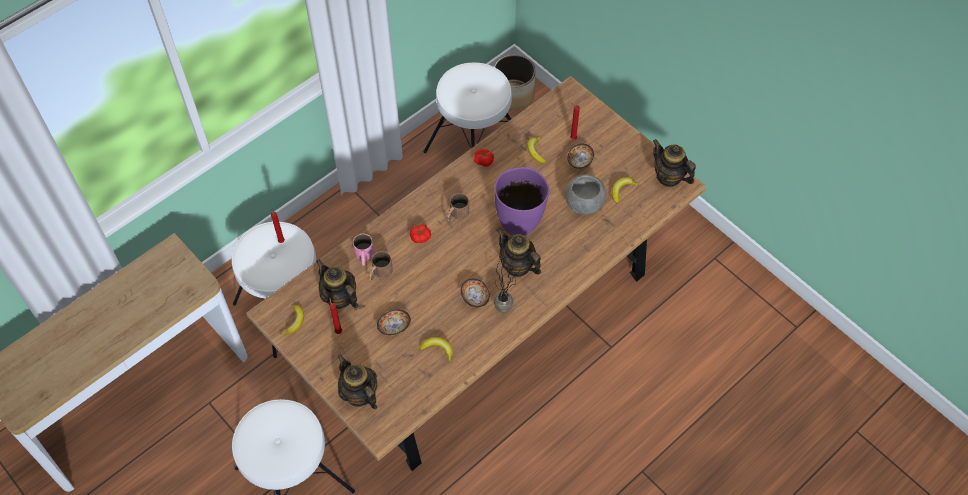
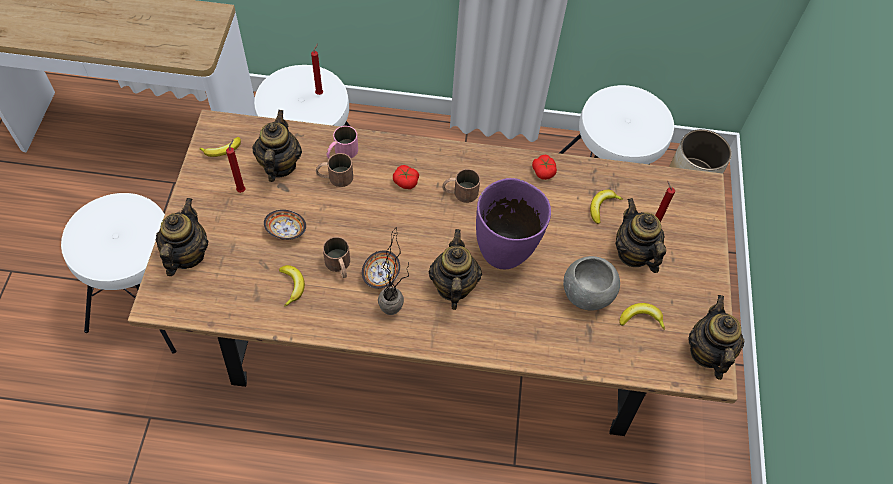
camera: 45 degrees right, 0 degrees up
(448, 315) = (339, 266): none -> brown mug
(580, 161) = (633, 253): bowl -> teapot

